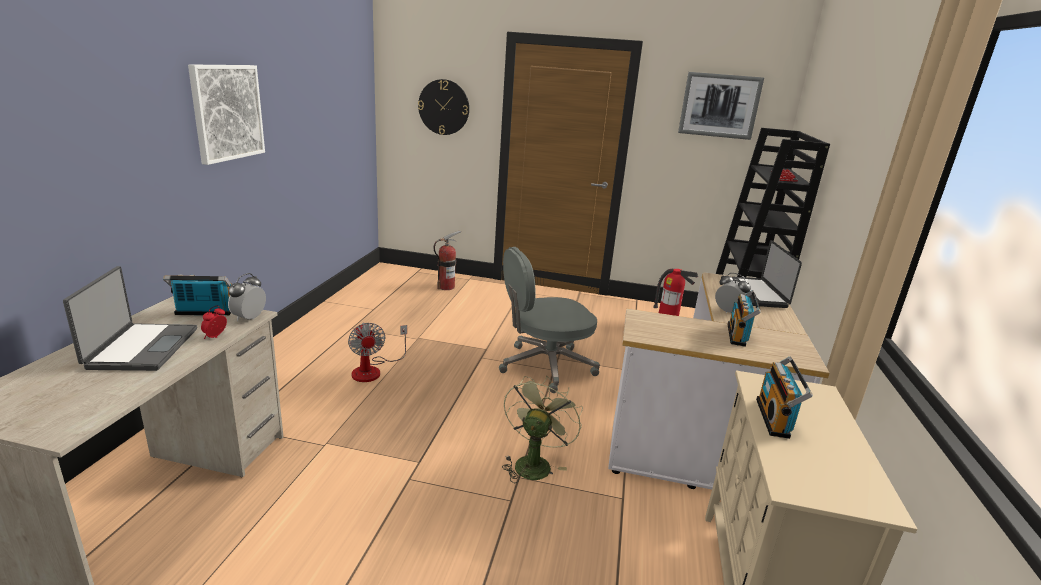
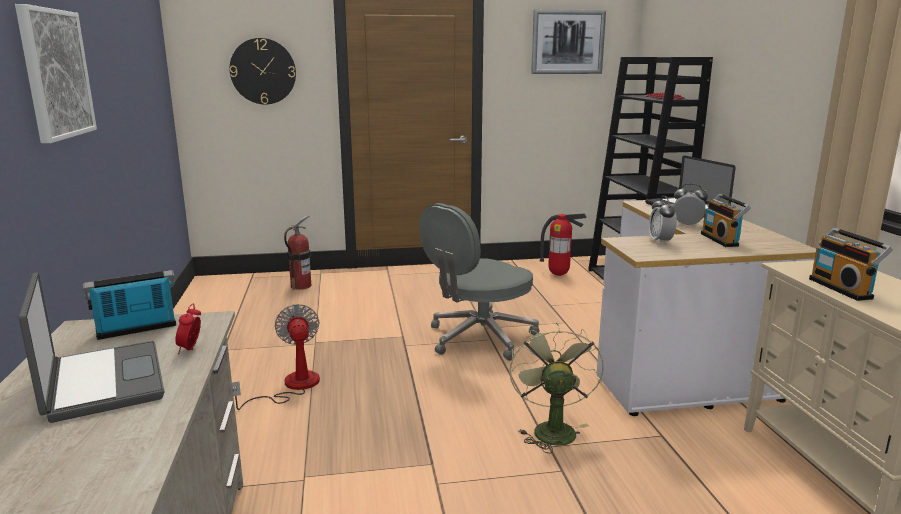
camera: 20 degrees left, 5 degrees down
(249, 318) = (208, 323): alarm clock -> alarm clock (660, 241)
(373, 370) = (291, 386): fan -> fan turned 150 degrees counterclockwise

